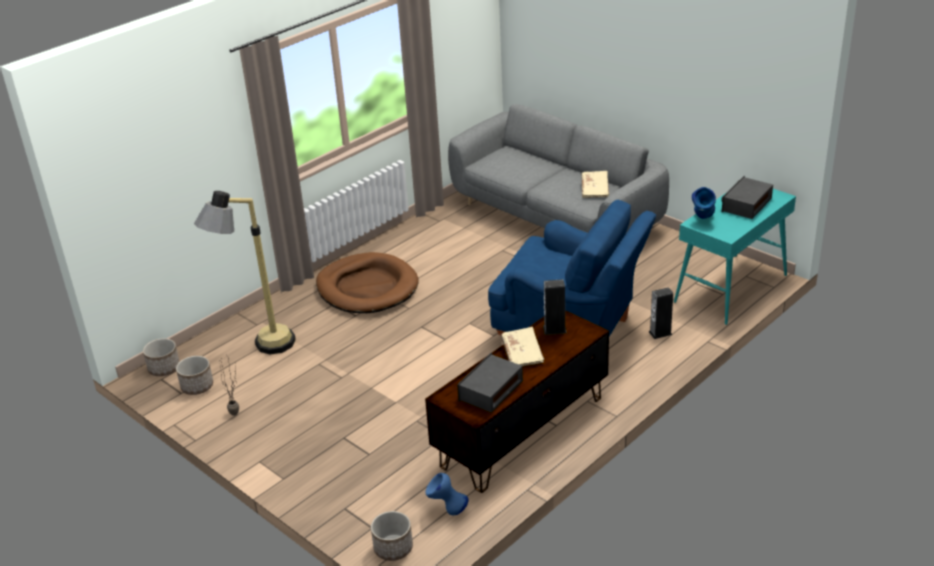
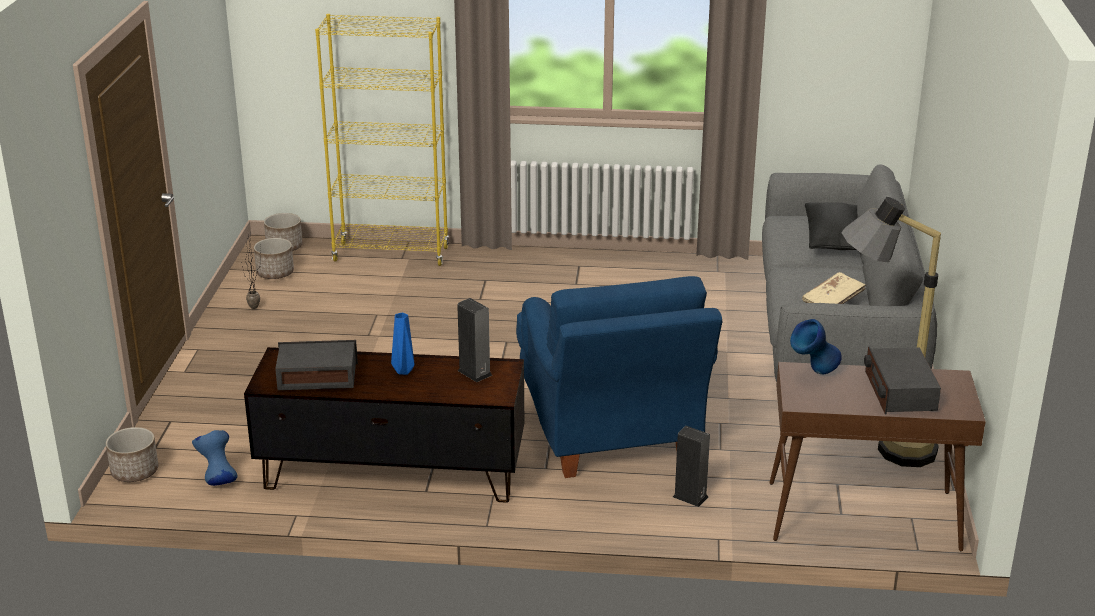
camera: 50 degrees right, 5 degrees down
(245, 327) = (391, 254): none -> yellow bookcase
(260, 351) = (362, 278): floor lamp -> floor lamp (879, 449)
(367, 288) = (535, 285): brown dog bed -> none
(522, 354) = (404, 371): beige book -> blue vase
(527, 161) = (832, 240): none -> black pillow
(731, 289) = (861, 516): turquoise console table -> brown console table
(746, 205) = (899, 391): radio -> radio turned 90 degrees counterclockwise

